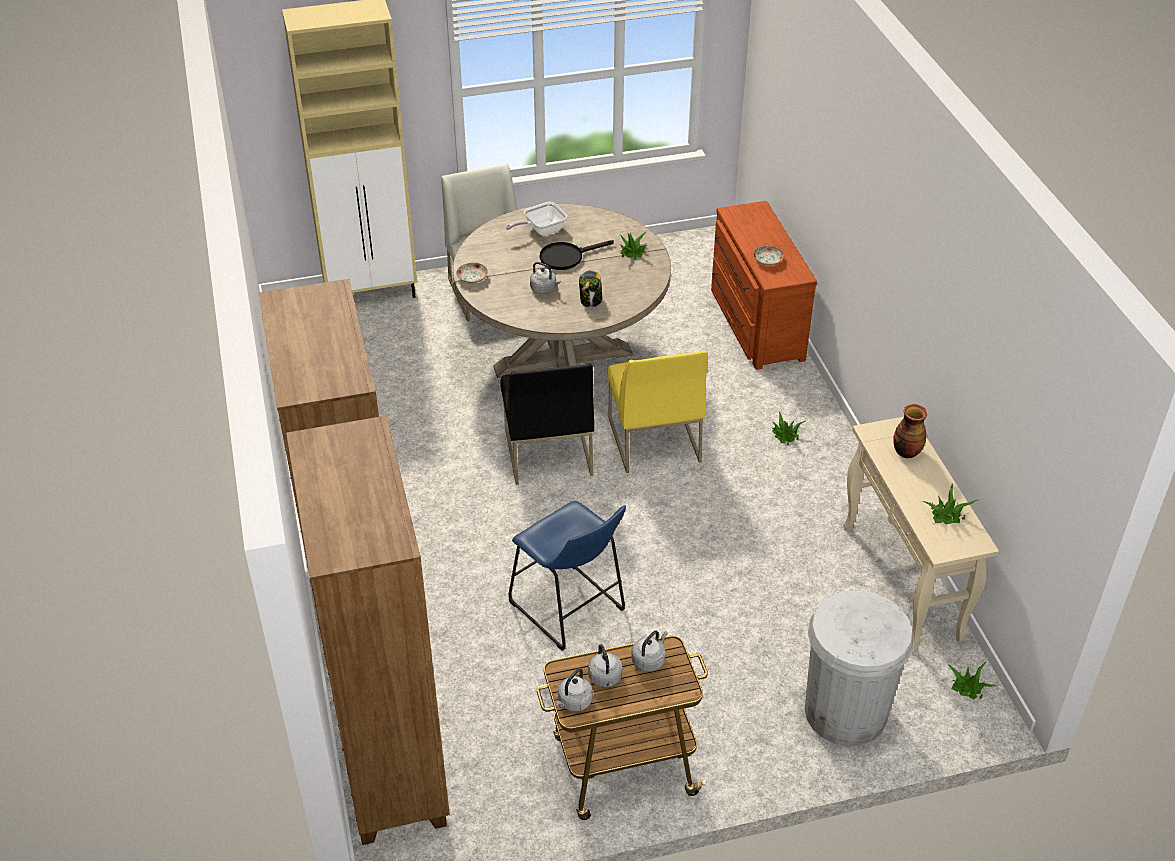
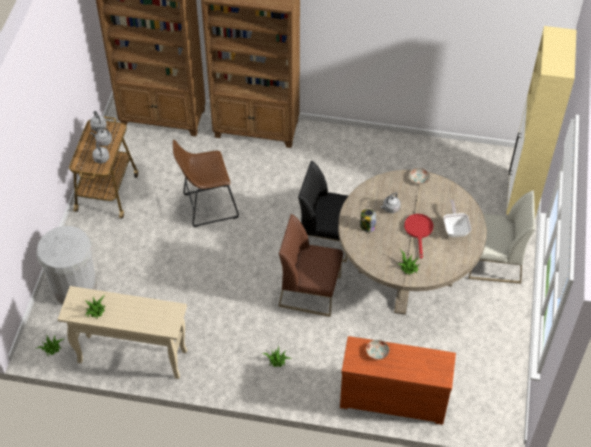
camera: 115 degrees right, 10 degrees up
(567, 257) = (419, 231): black frying pan -> red frying pan
(570, 610) = (207, 206): blue stool -> brown stool
(653, 439) = (310, 291): yellow chair -> brown chair
(906, 452) = (150, 318): vase -> none

